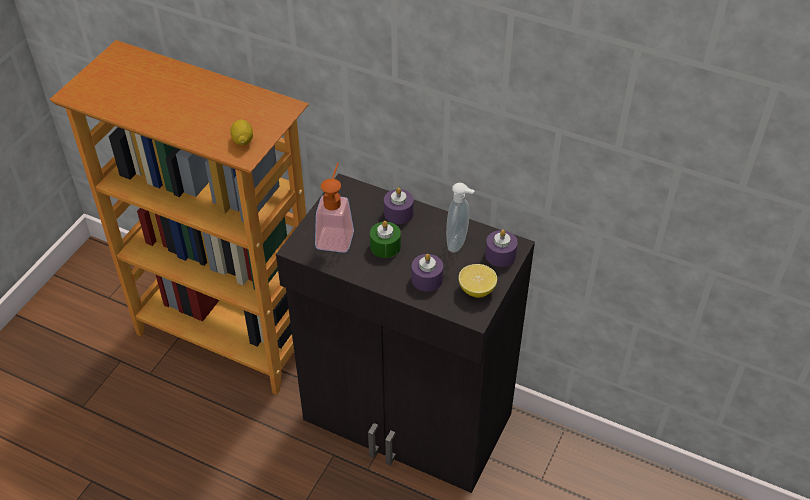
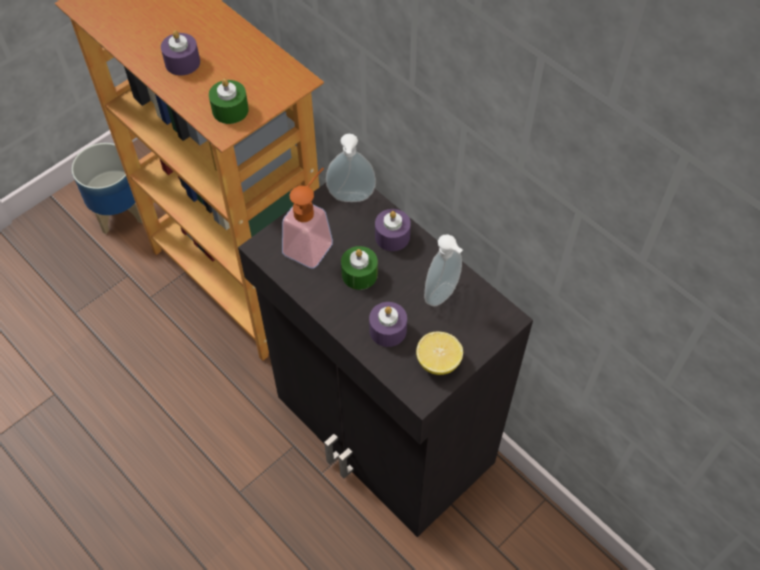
camera: 20 degrees right, 10 degrees up
(91, 311) = (119, 213): none -> planter
(242, 140) = (230, 110): lemon -> green candle
(352, 195) = (351, 199): none -> soap dispenser
(500, 255) = (485, 325): purple candle -> purple candle (182, 62)

